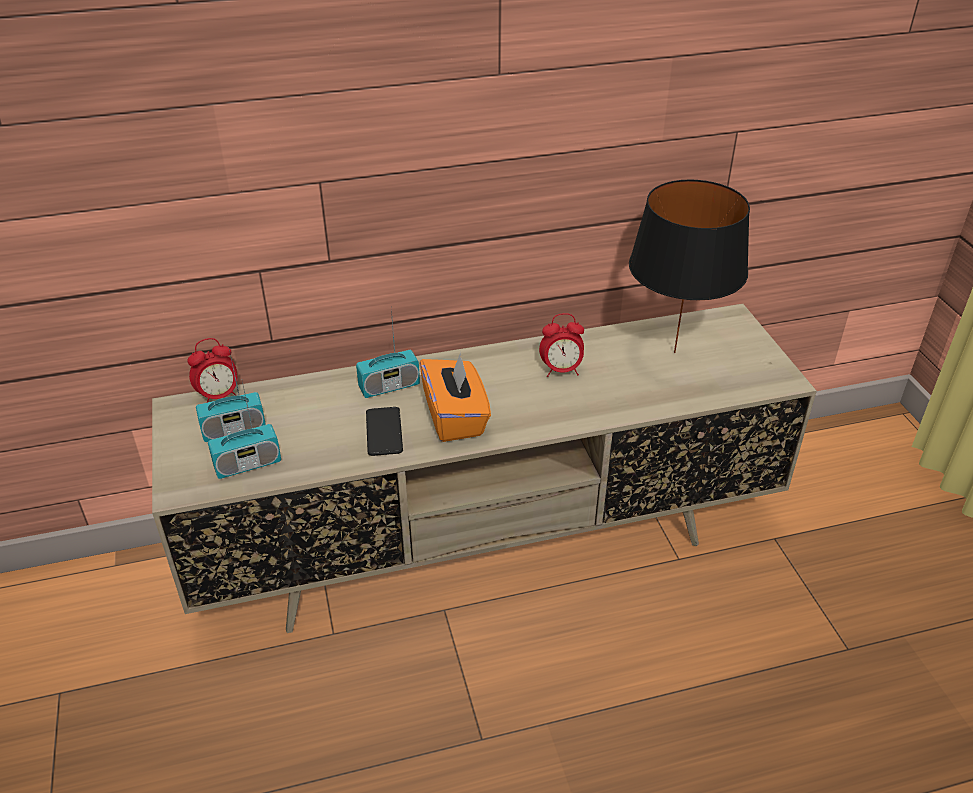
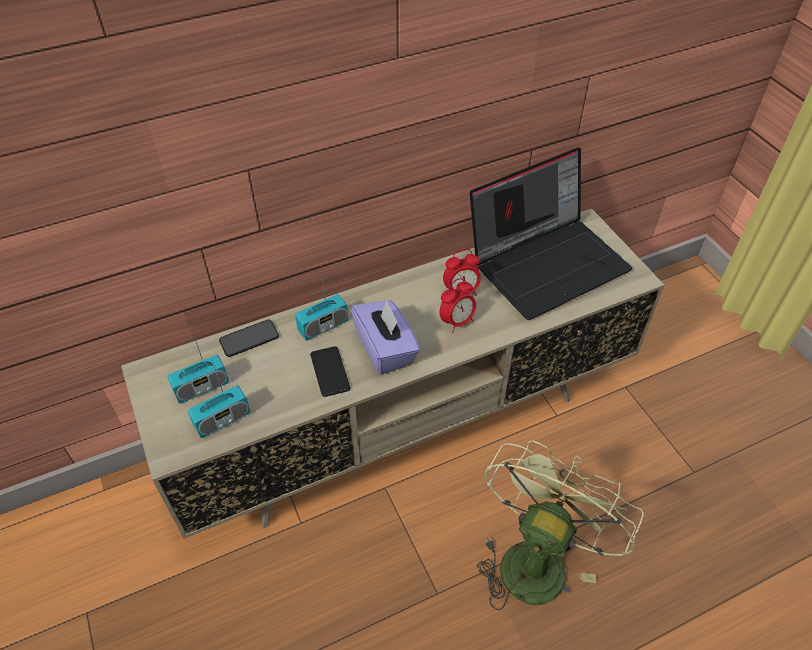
camera: 10 degrees left, 10 degrees up
(219, 396) = (180, 356): alarm clock -> alarm clock (457, 322)
(301, 389) = (249, 339): none -> phone
(455, 417) = (385, 349): orange tissue box -> purple tissue box
(618, 717) = (536, 557): none -> green fan
(674, 352) = (547, 262): black table lamp -> laptop

